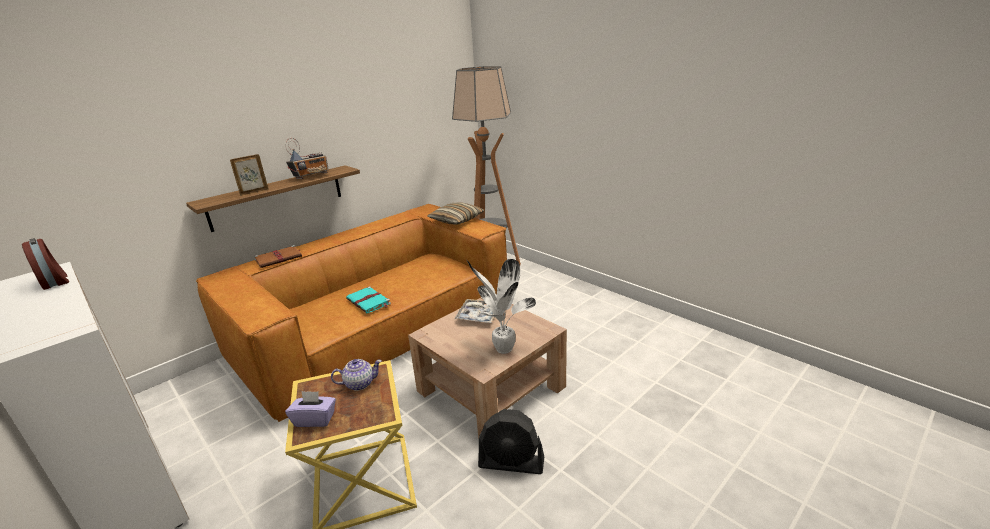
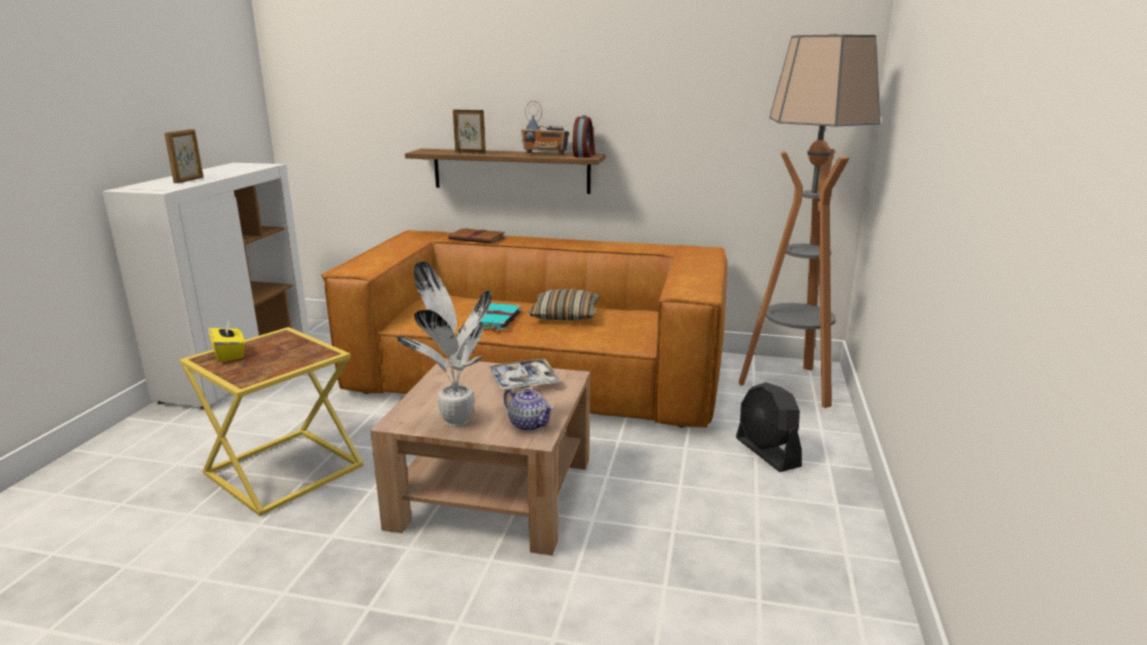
camera: 55 degrees right, 5 degrees down
(45, 313) = (189, 180): none -> picture frame
(55, 281) = (245, 169): alarm clock -> alarm clock (585, 155)
(315, 419) = (229, 354): purple tissue box -> yellow tissue box
(359, 384) = (297, 353): teapot -> teapot (528, 424)
(456, 220) = (695, 272): pillow -> pillow (565, 315)
(511, 463) = (361, 559): black fan -> black fan (767, 452)

